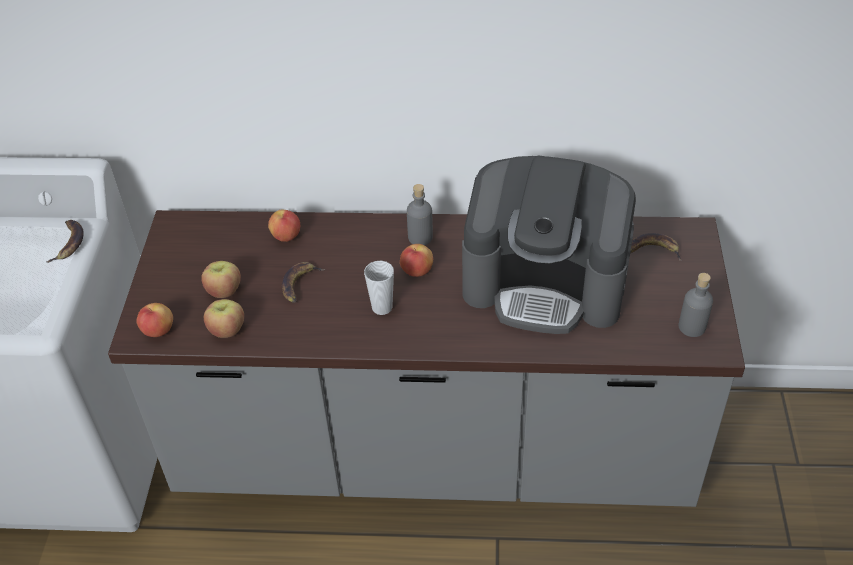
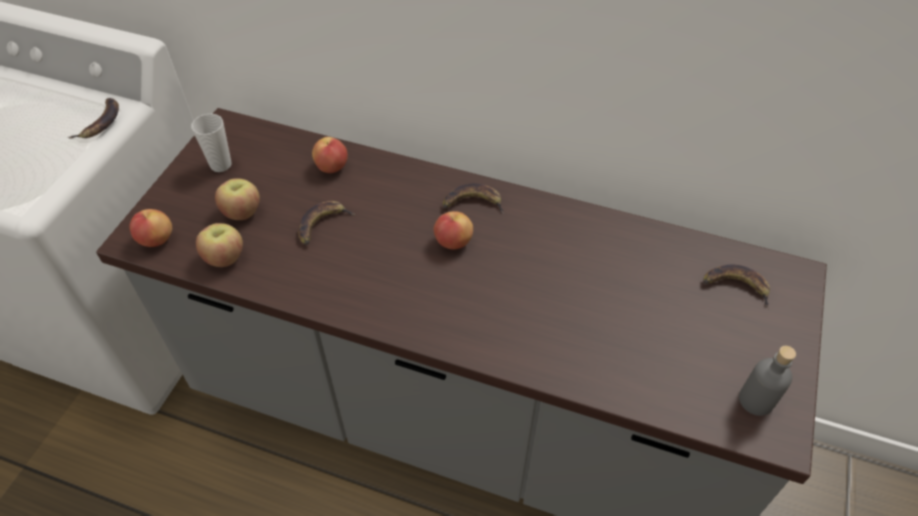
camera: 15 degrees right, 5 degrees up
(382, 307) = (398, 275): cup -> cup (221, 165)
(420, 237) = (472, 203): grey bottle -> banana
(546, 282) = (594, 294): coffee machine -> none

